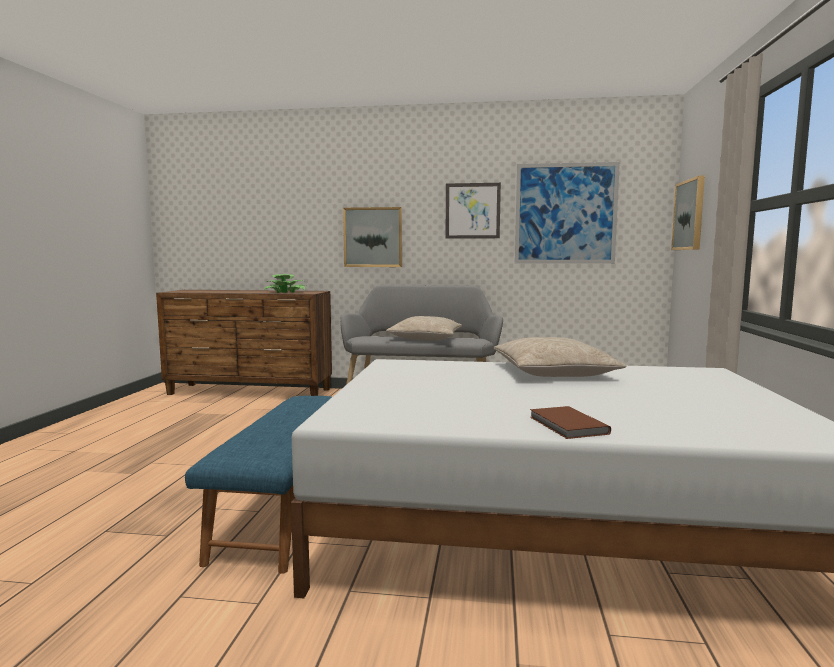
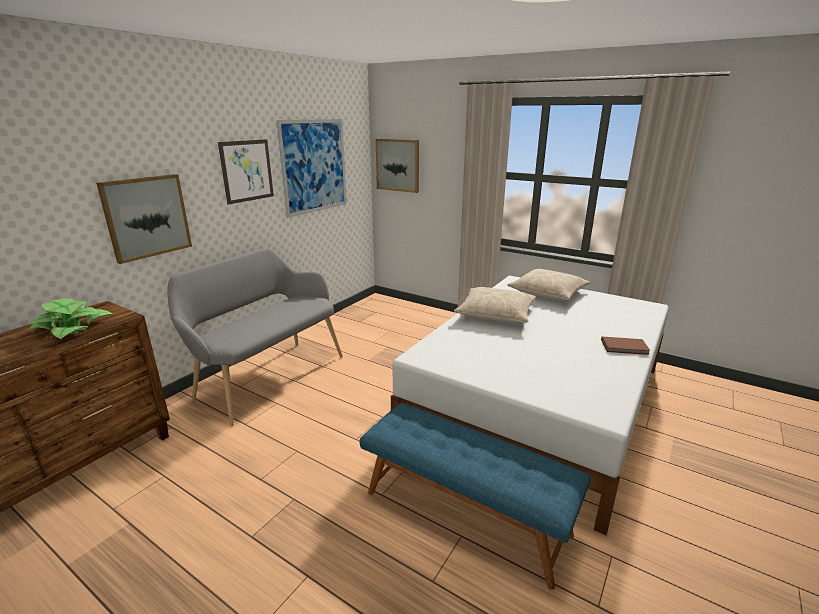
camera: 65 degrees left, 15 degrees up
(425, 338) = (273, 316): beige pillow -> beige pillow (547, 293)

